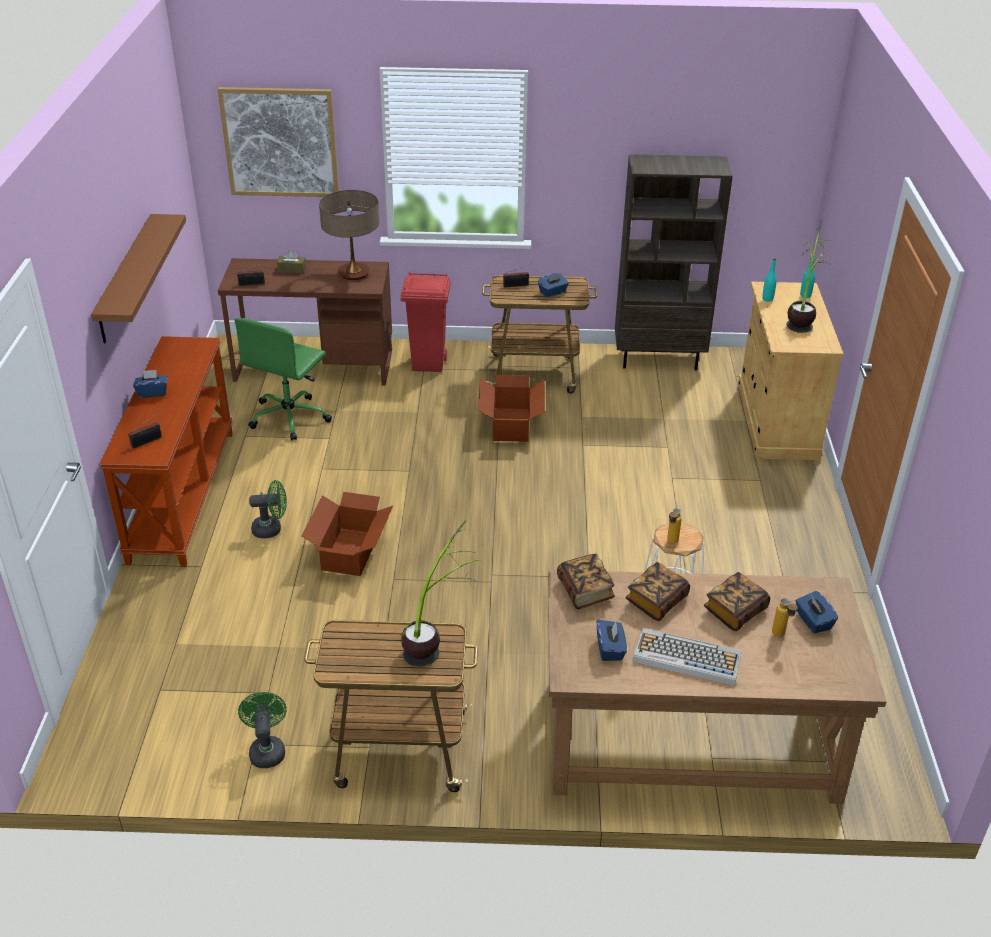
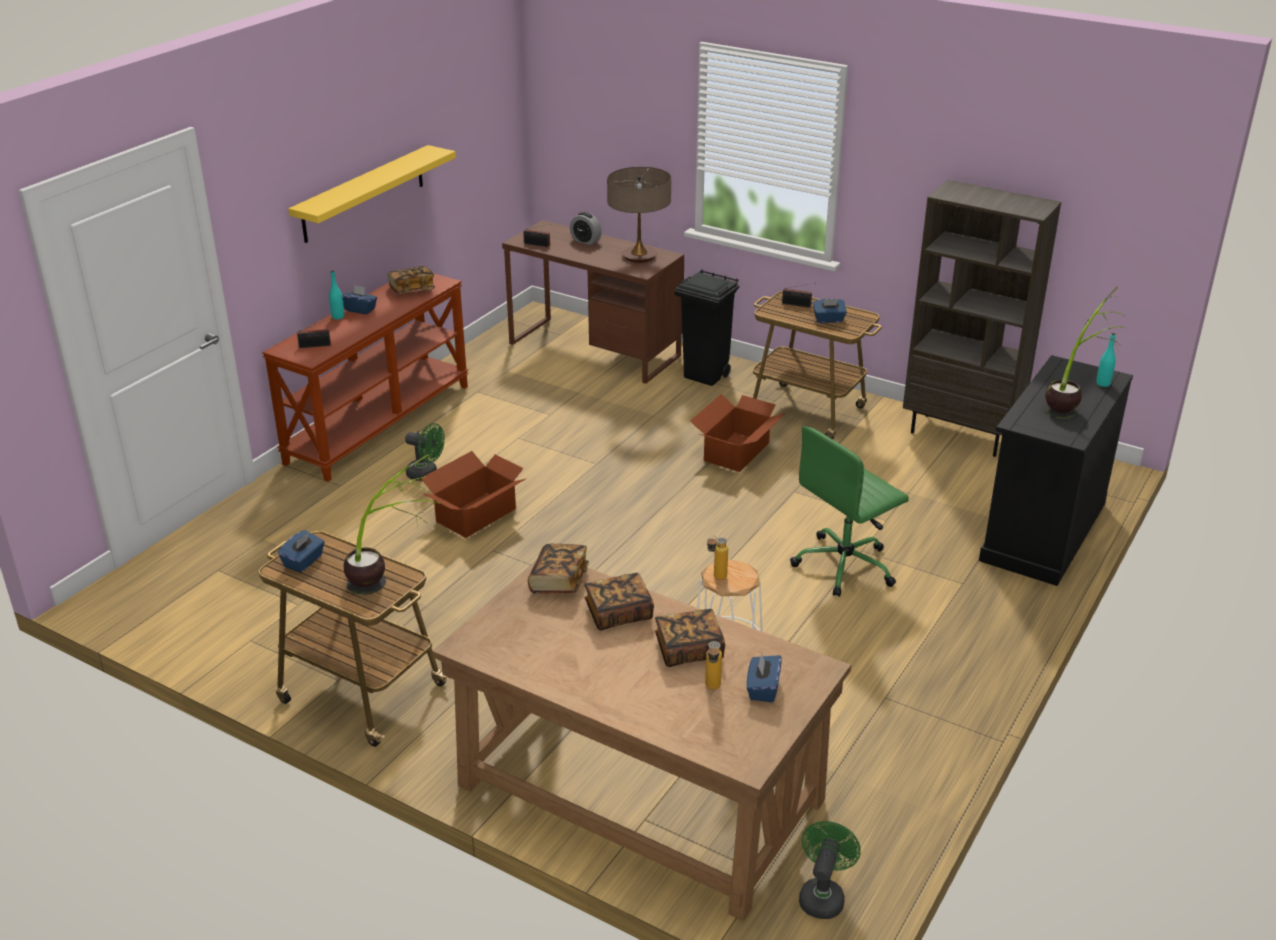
camera: 30 degrees right, 5 degrees down
(126, 278) = (363, 194): brown shelf -> yellow shelf
(182, 359) = (412, 289): none -> book
(267, 749) = (254, 648): green fan -> green fan (823, 895)
(280, 142) = (603, 108): picture -> none
(290, 417) = (531, 387): green office chair -> green office chair (845, 566)
(292, 269) = (585, 241): brown tissue box -> alarm clock
(429, 364) = (706, 376): red trash can -> black trash can
(610, 649) = (527, 637): blue tissue box -> blue tissue box (304, 561)
(686, 657) = (592, 671): keyboard -> none
(767, 299) = (1051, 376): turquoise bottle -> turquoise bottle (338, 317)
(776, 420) = (1042, 531): beige cabinet -> black cabinet

